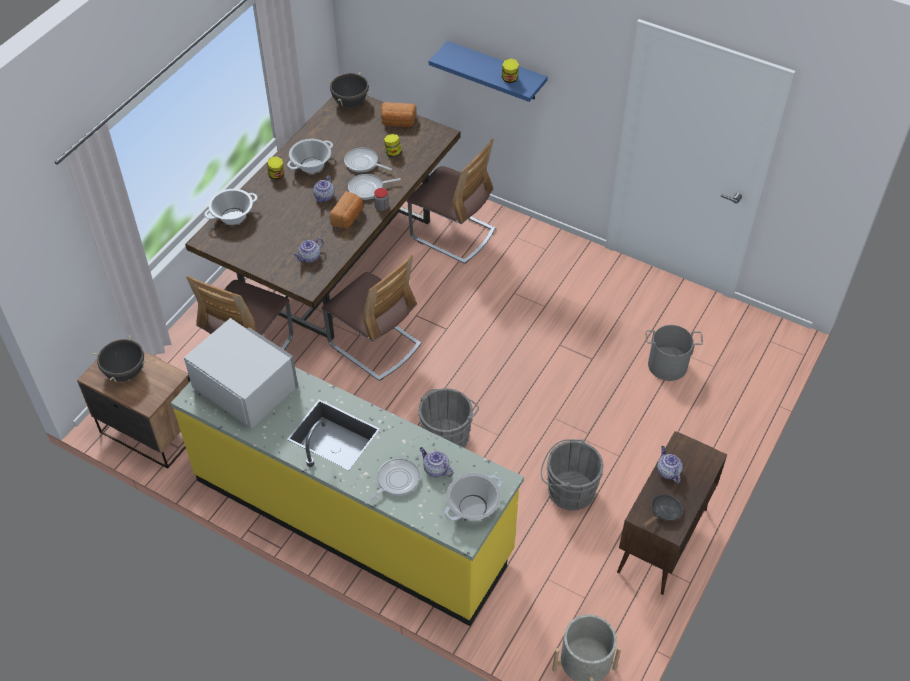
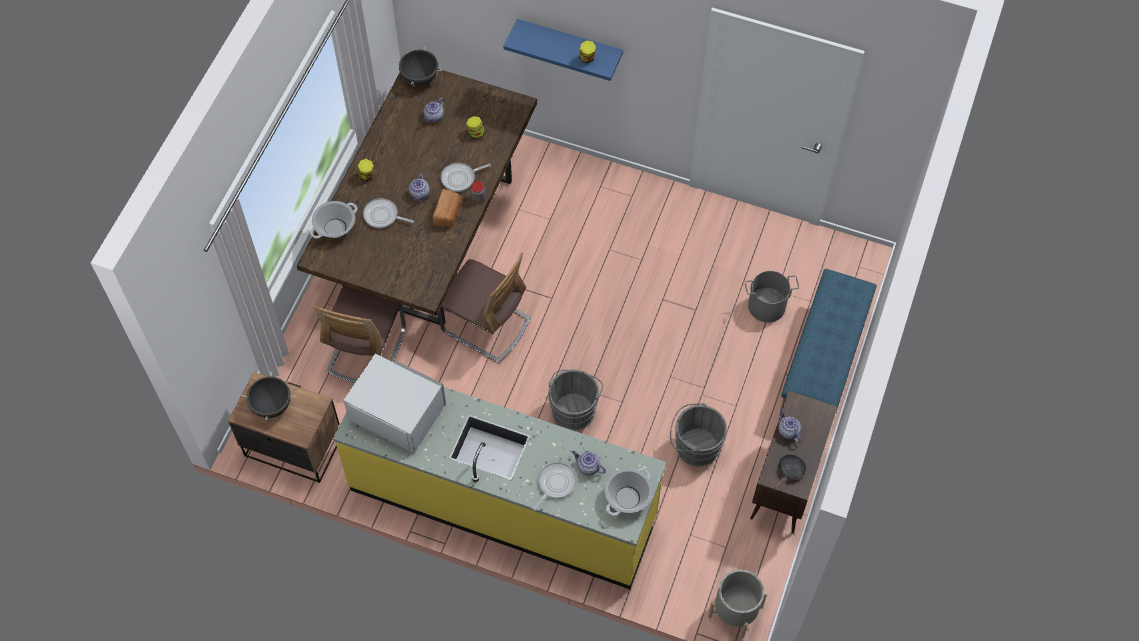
camera: 10 degrees left, 10 degrees up
(309, 257) = (421, 264): teapot -> teapot (434, 117)
(311, 165) = (398, 158): cooking pot -> none
(363, 163) = (449, 149): frying pan -> frying pan (383, 216)
(398, 122) = (473, 96): bread -> none
(452, 234) = (537, 191): chair -> none
(720, 427) = (823, 363): none -> blue bench

